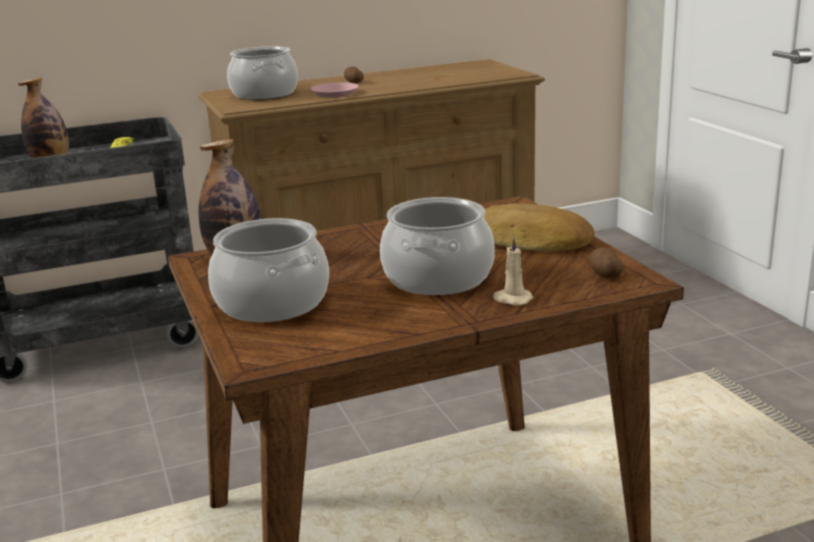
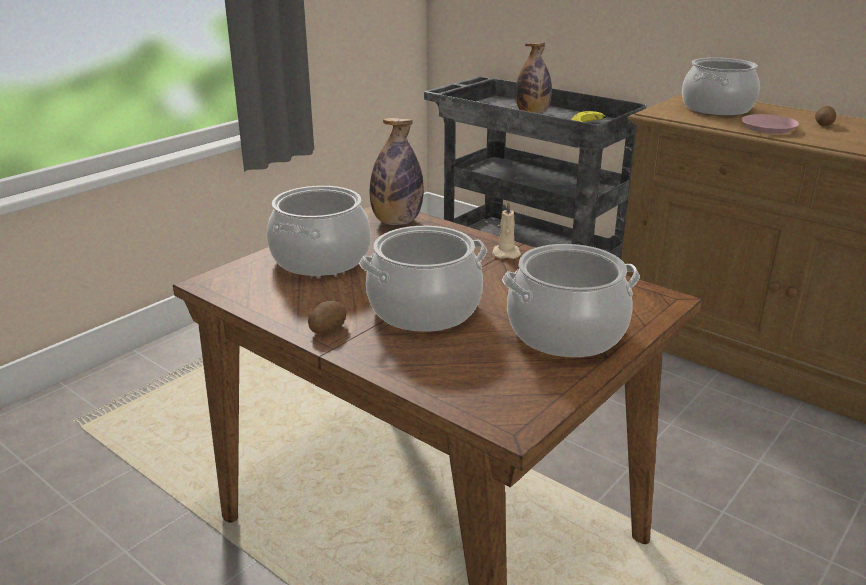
camera: 60 degrees right, 5 degrees up
(511, 299) = (401, 356): beige candle -> beige candle (506, 253)
(531, 241) = (566, 333): bread -> cooking pot
(604, 274) = (510, 395): potato -> potato (327, 328)

